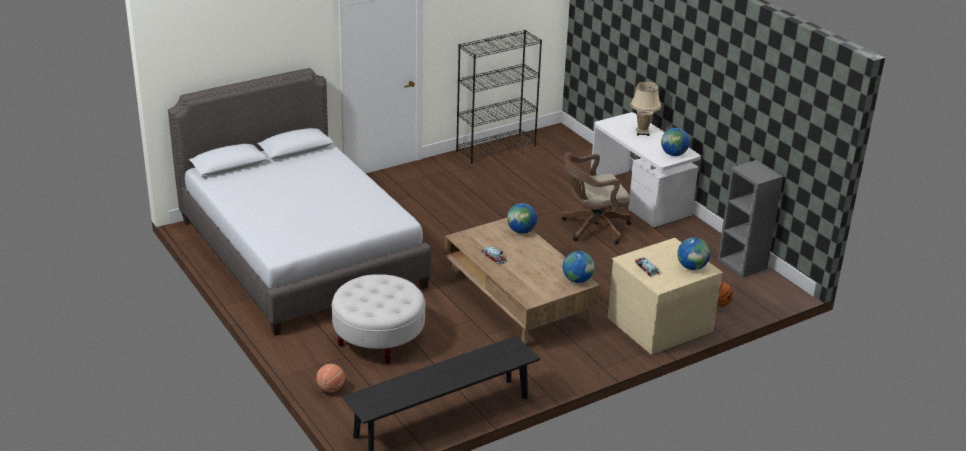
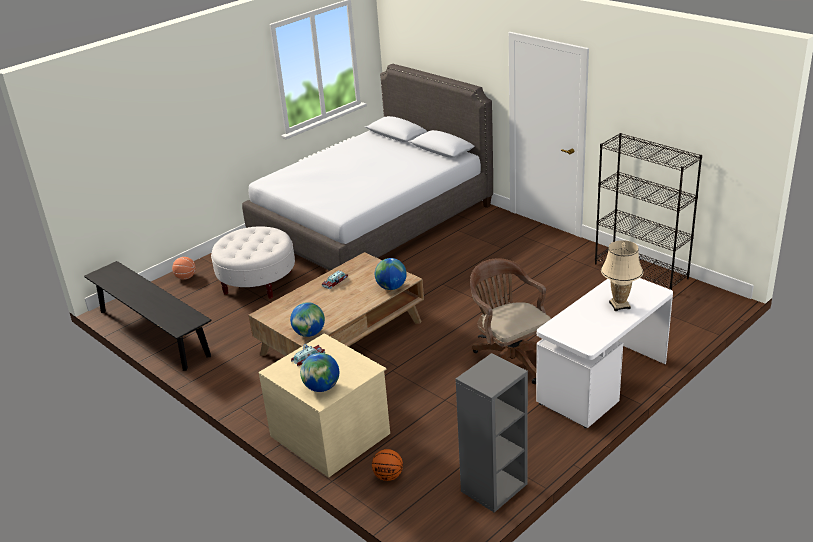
camera: 80 degrees right, 0 degrees up
(673, 154) = (577, 334): globe -> none

